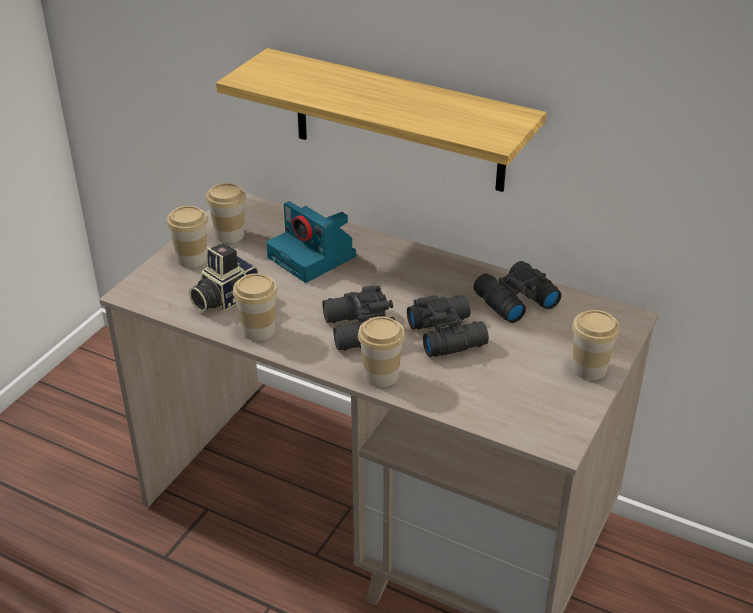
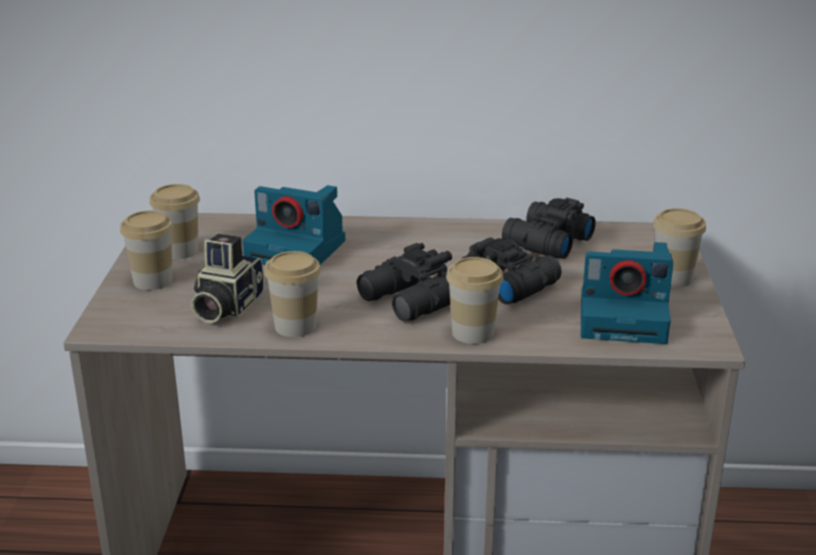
camera: 25 degrees left, 10 degrees down
(398, 121) = (364, 74): shelf -> none
(513, 397) = (625, 318): none -> camera

